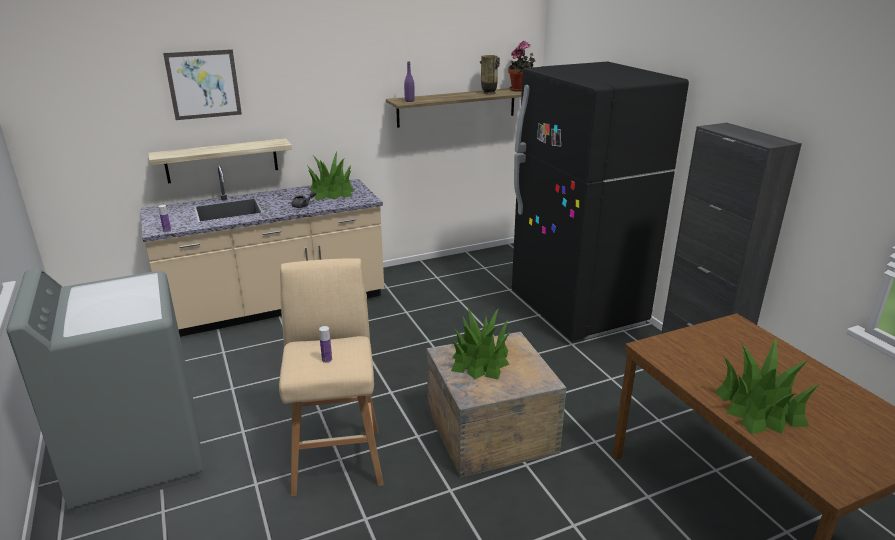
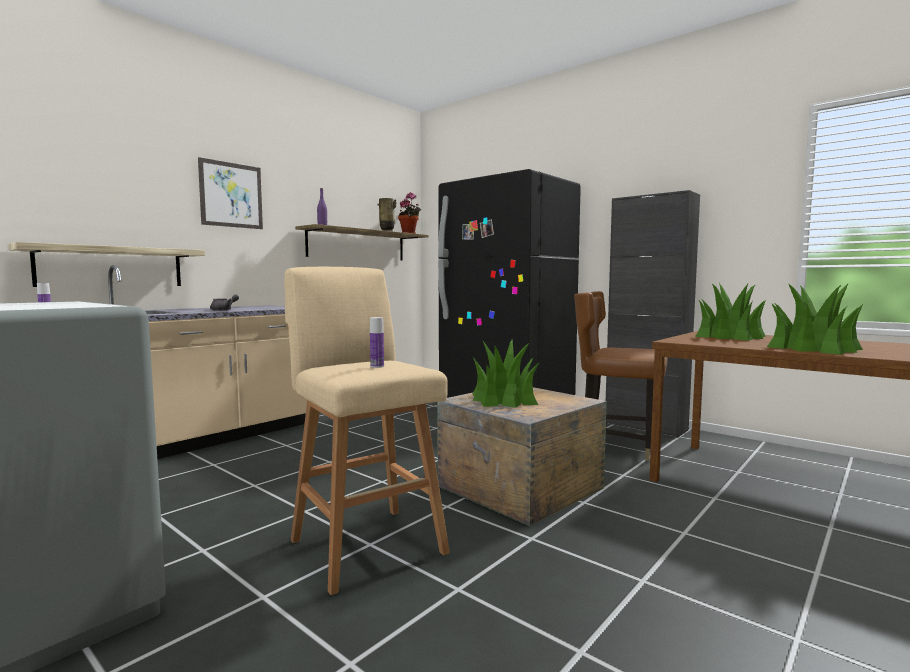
camera: 25 degrees left, 20 degrees down
(203, 84) = (97, 174): picture -> picture (231, 195)
(331, 192) = (248, 307): potted plant -> potted plant (730, 336)
(634, 397) = (617, 445): none -> brown chair

